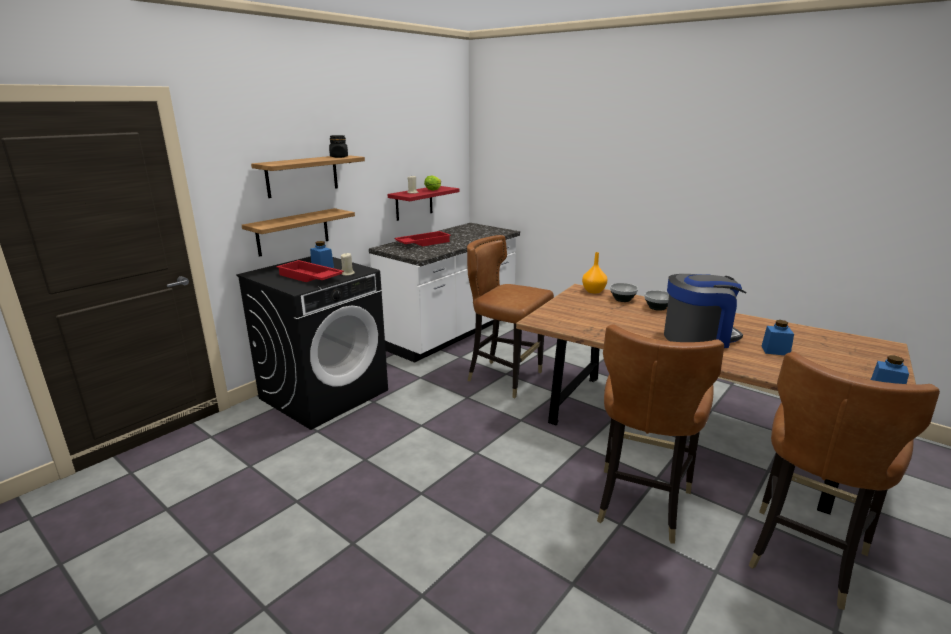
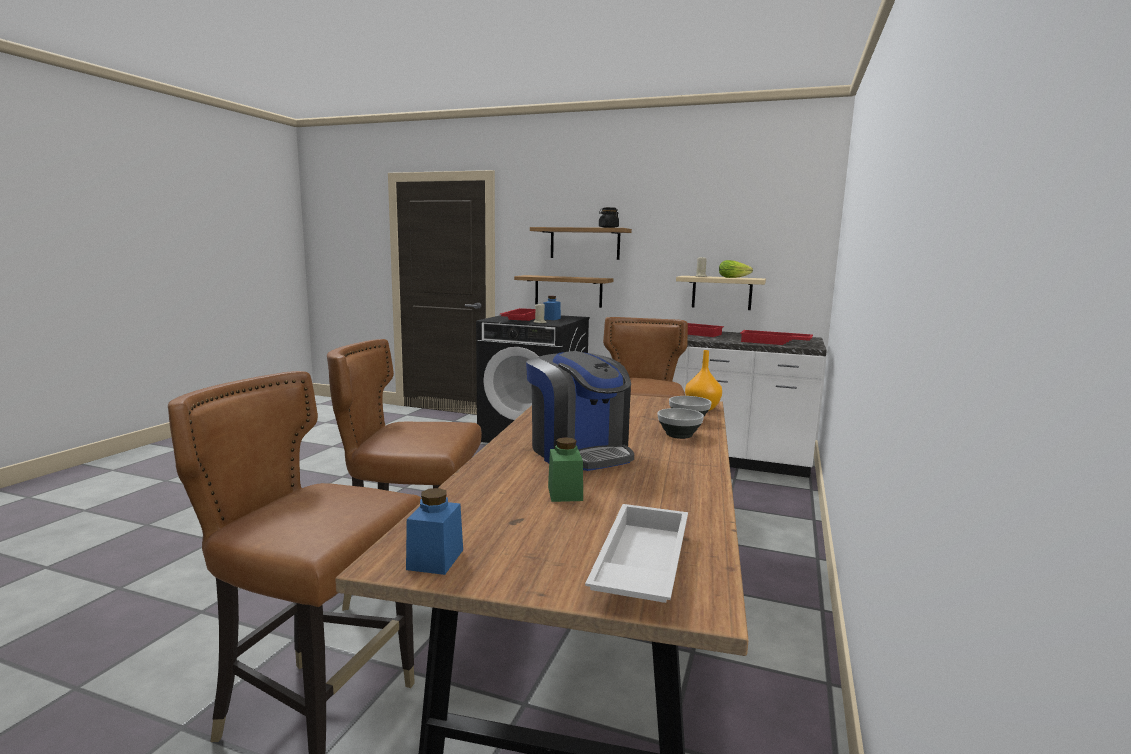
camera: 70 degrees right, 10 degrees down
(414, 203) = (721, 292): red shelf -> beige shelf
(487, 234) = (774, 342): none -> red tray
(775, 351) = (565, 493): blue jar -> green jar
(858, 349) = (639, 564): none -> white tray

